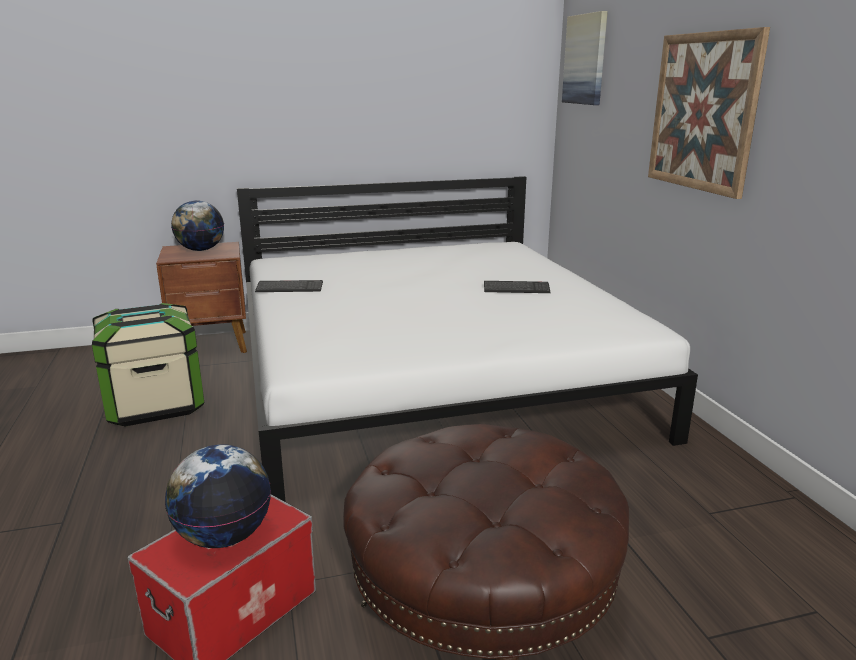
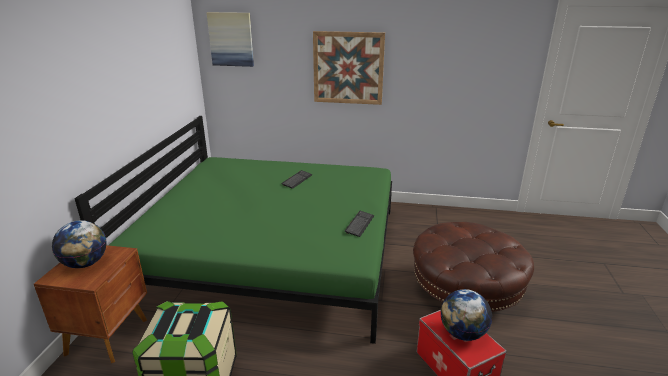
camera: 65 degrees left, 5 degrees up
(289, 288) = (211, 244): keyboard -> keyboard (359, 224)
(431, 377) = (272, 251): white bed -> green bed

